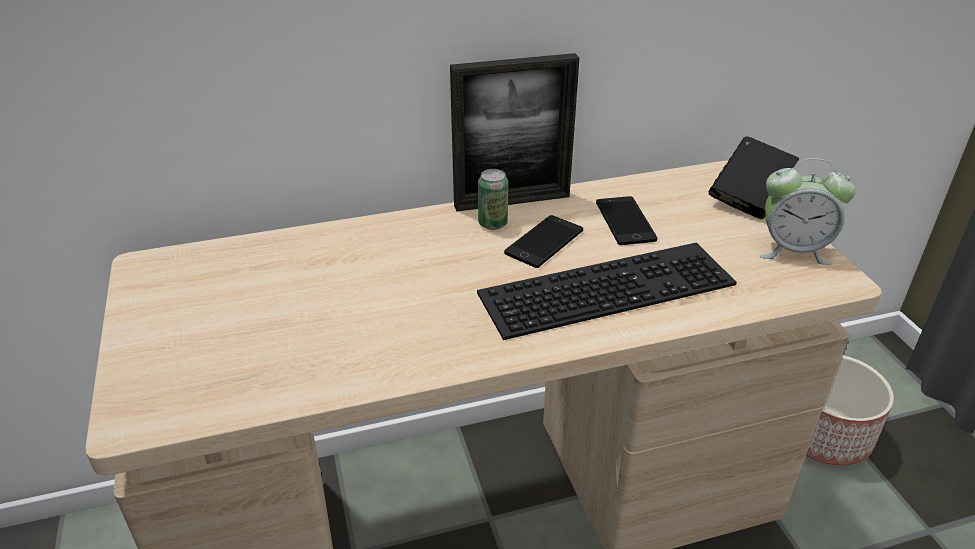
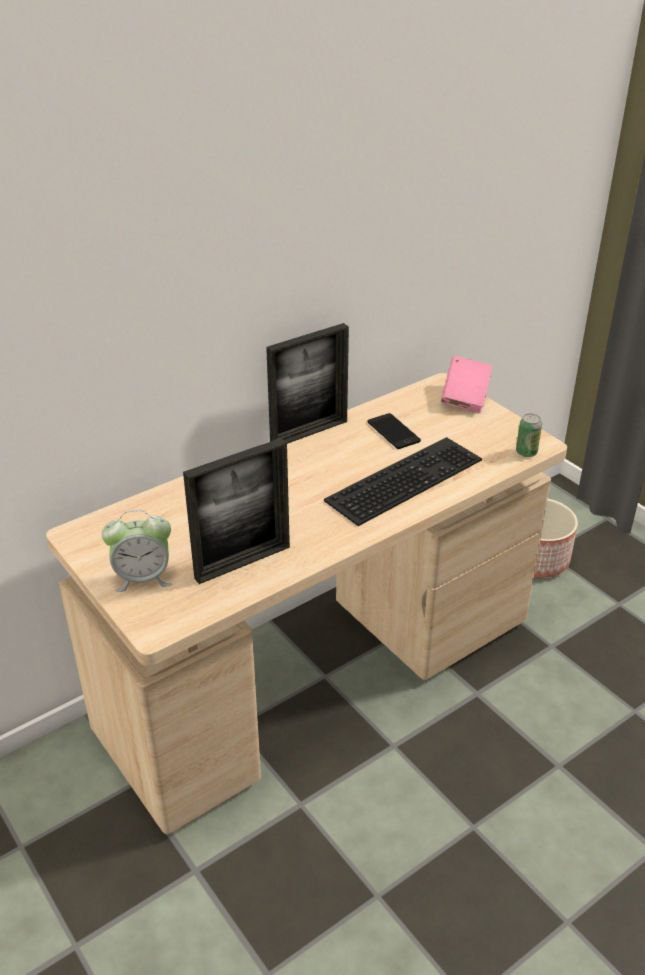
camera: 20 degrees left, 0 degrees up
(313, 354) = (242, 562): none -> picture frame
(493, 223) = (305, 451): can -> can (526, 452)
(544, 242) = (348, 457): phone -> none
(749, 196) = (465, 397): black book -> pink book
(793, 250) = (507, 430): alarm clock -> alarm clock (143, 578)

